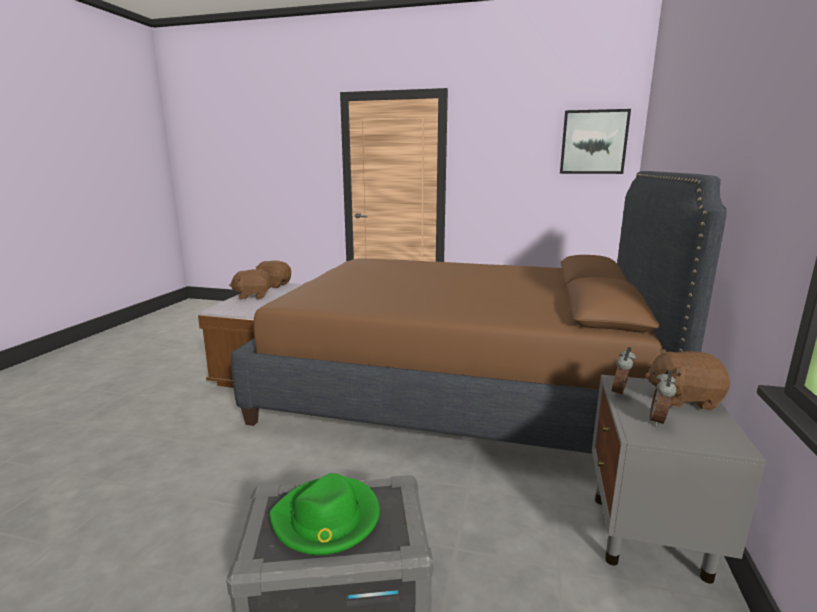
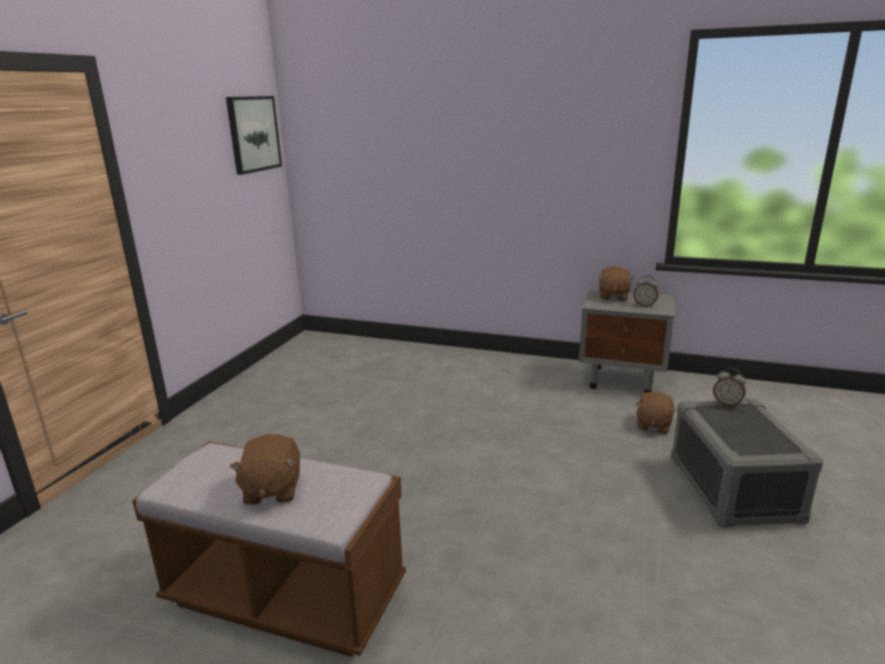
camera: 85 degrees left, 5 degrees up
(274, 285) = (193, 477): brown plush toy -> brown plush toy (653, 425)
(327, 519) = (747, 430): green hat -> none
(459, 387) = (415, 423): brown bed -> none
(621, 392) = (610, 307): alarm clock -> alarm clock (727, 403)

